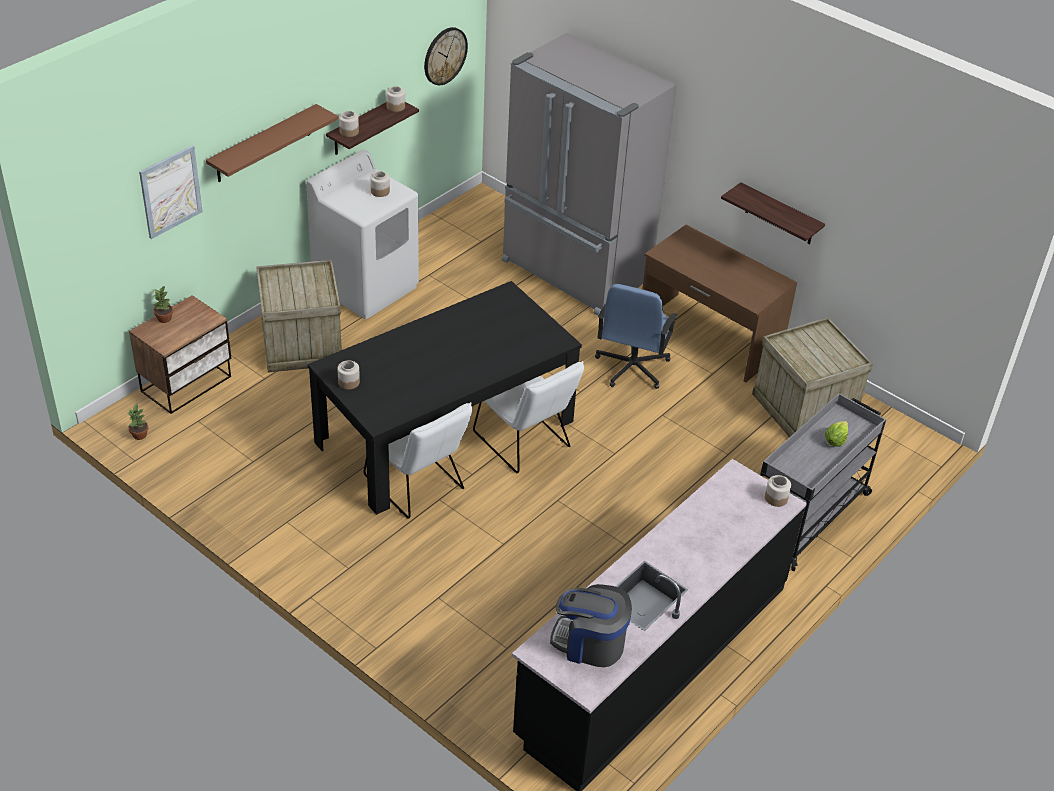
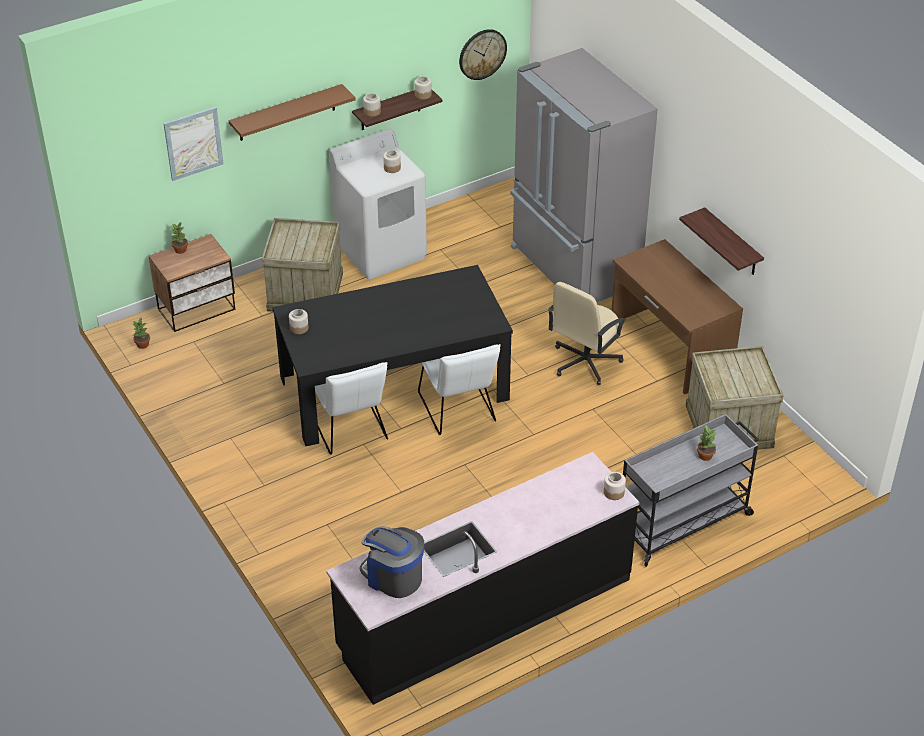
camera: 20 degrees right, 0 degrees up
(631, 367) = (584, 362): blue office chair -> beige office chair
(835, 440) = (705, 455): lettuce -> potted plant

